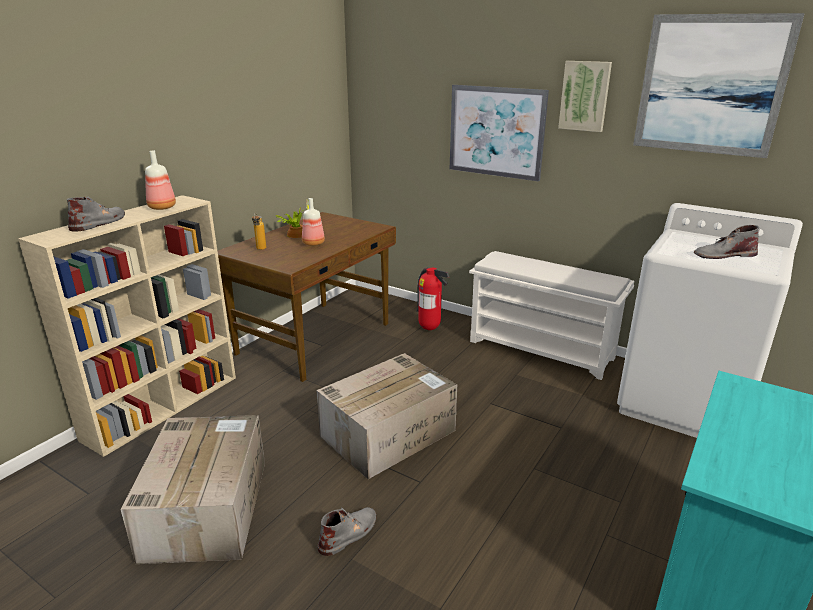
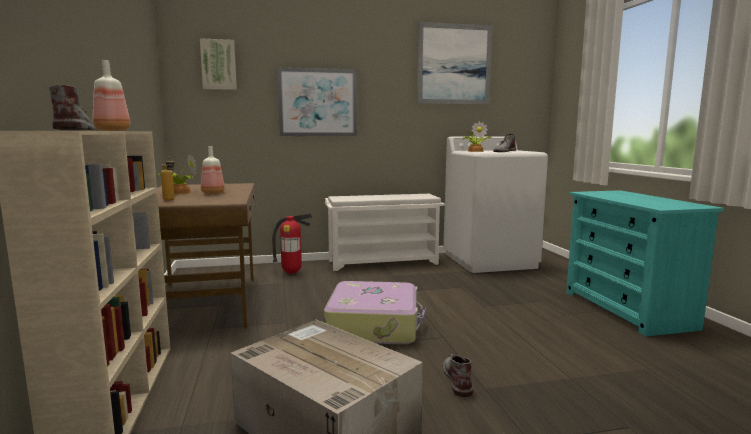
camera: 45 degrees left, 15 degrees down
(389, 432) = (374, 325): cardboard box -> suitcase
(585, 96) = (381, 73): picture -> picture (218, 65)
(681, 242) = (476, 151): none -> potted plant

